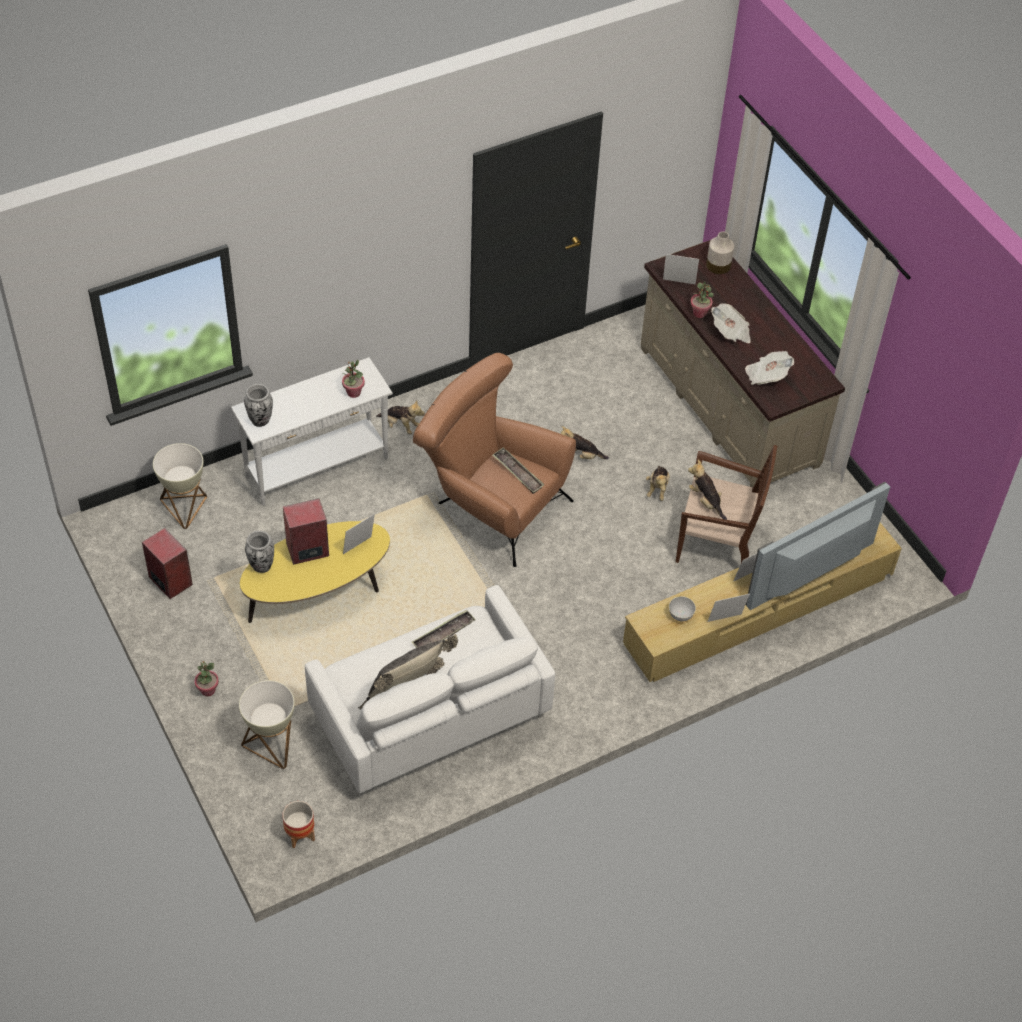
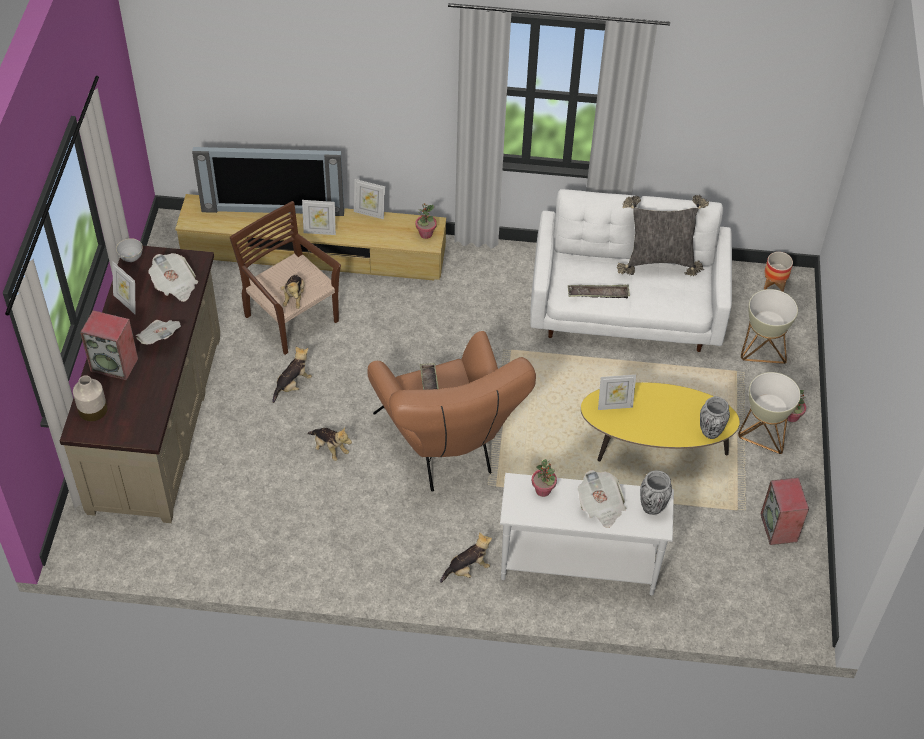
camera: 145 degrees left, 0 degrees up
(185, 507) = (729, 594): planter -> planter (762, 435)
(301, 402) = (600, 506): none -> newspaper
(307, 550) = (661, 426): speaker -> speaker (115, 364)
(401, 426) = (467, 569): plush toy -> plush toy turned 90 degrees clockwise
(678, 284) = (151, 410): picture frame -> picture frame (127, 302)
(680, 615) = (399, 232): grey bowl -> grey bowl (131, 257)
(699, 313) = (165, 371): potted plant -> potted plant (425, 234)

